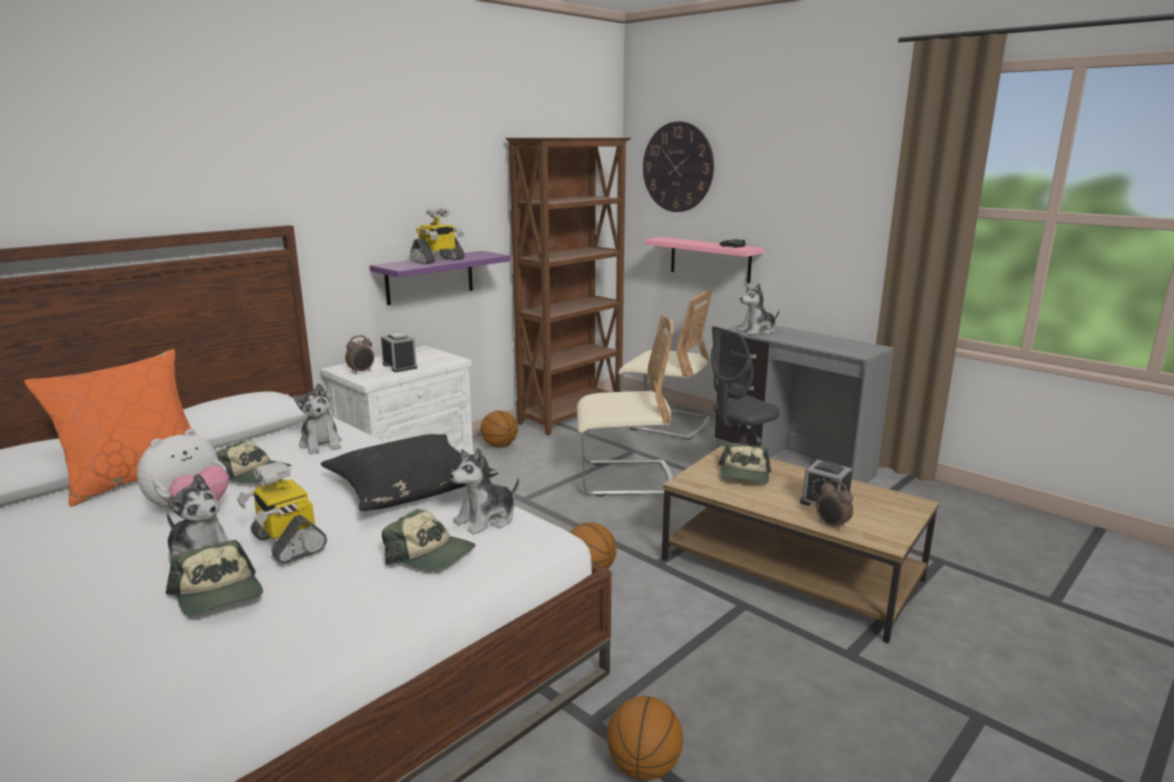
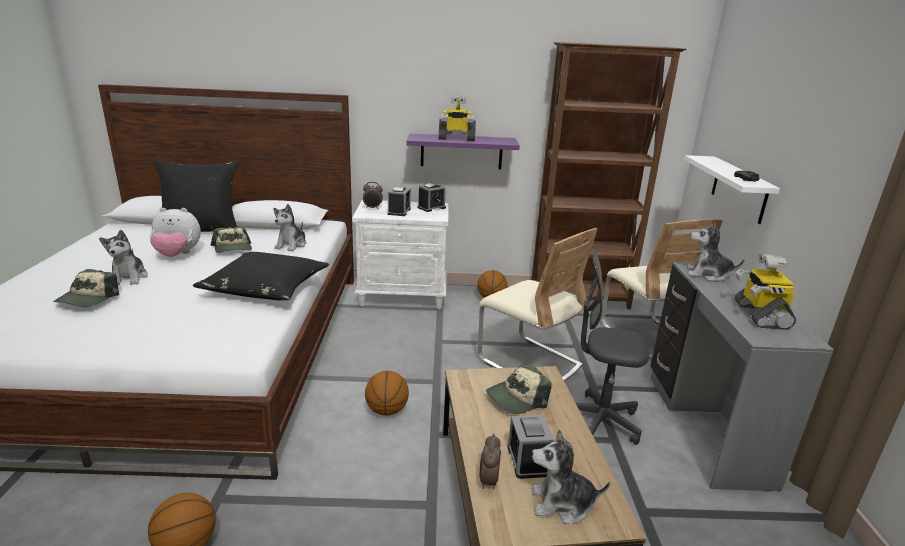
camera: 45 degrees right, 5 degrees up
(136, 476) = (201, 230): orange pillow -> black pillow
(287, 543) = (160, 289): toy robot -> toy robot (759, 315)
(422, 353) = (431, 207): none -> alarm clock
(431, 555) = (182, 329): cap -> none
(486, 519) = (247, 325): plush toy -> plush toy (562, 504)
(677, 167) = (740, 84): wall clock -> none
(710, 259) = (739, 189): pink shelf -> white shelf

